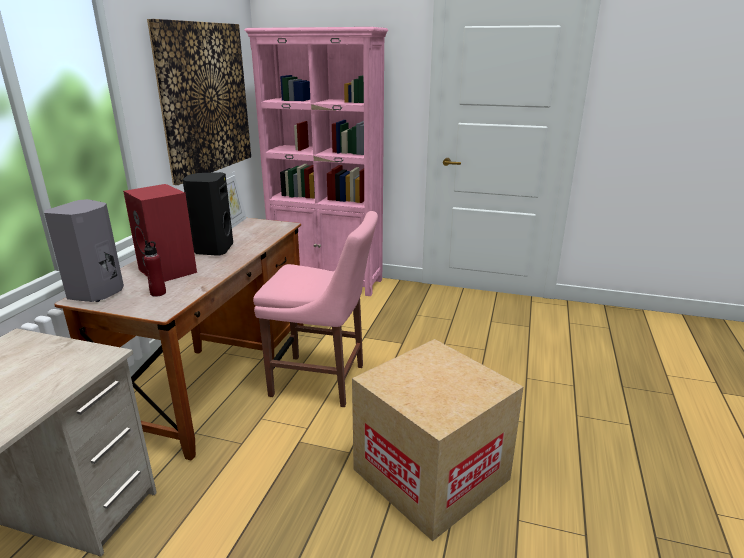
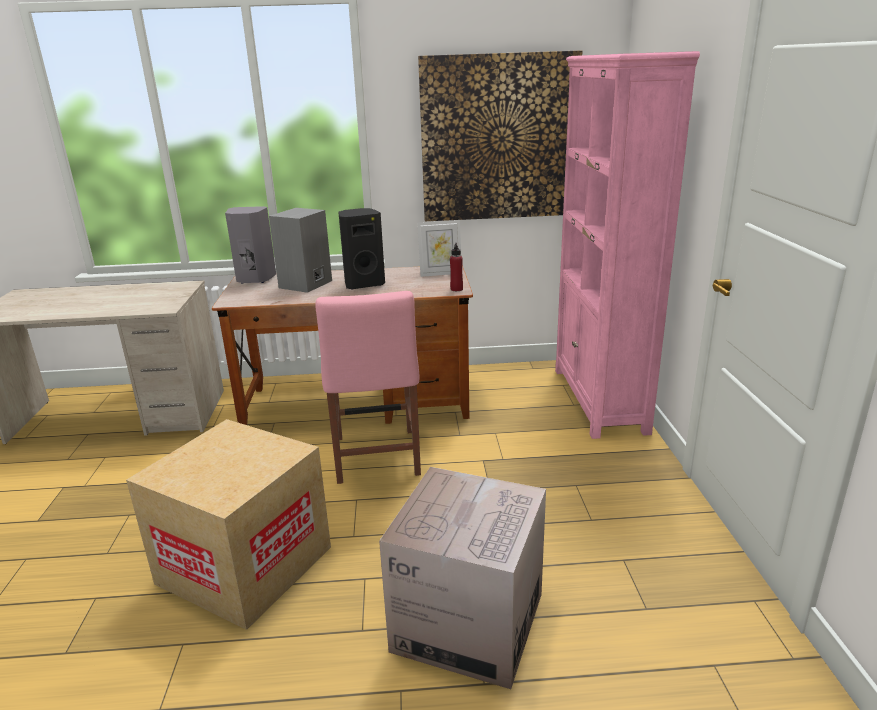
camera: 70 degrees right, 0 degrees up
(158, 293) = (261, 293): red bottle -> red bottle (456, 289)
(169, 271) = (305, 285): red speaker -> grey speaker
(526, 380) = (468, 622): none -> cardboard box

